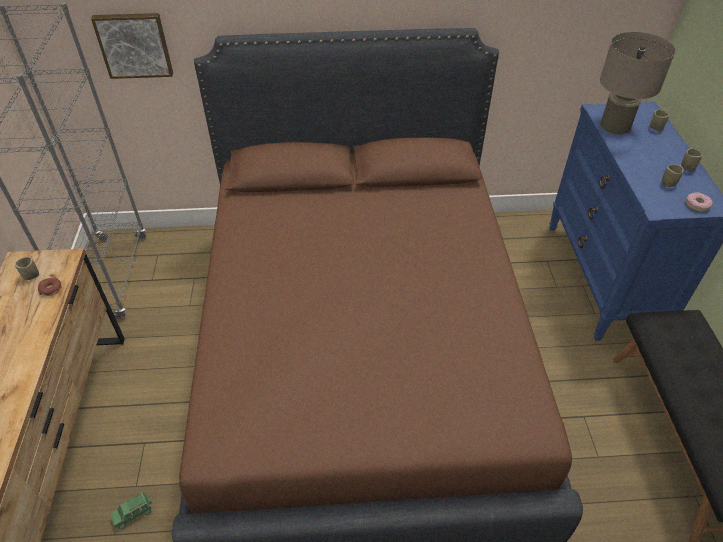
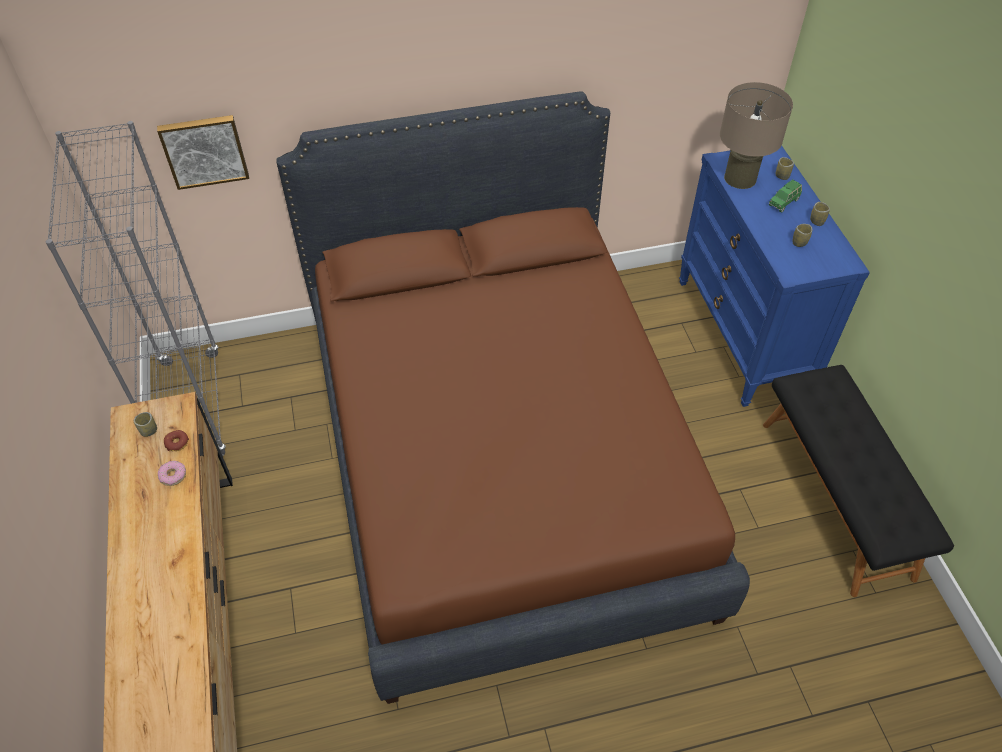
camera: 10 degrees left, 5 degrees up
(134, 513) = (302, 660): green toy car -> green toy car (784, 202)
(697, 205) = (828, 264): donut -> donut (173, 475)

